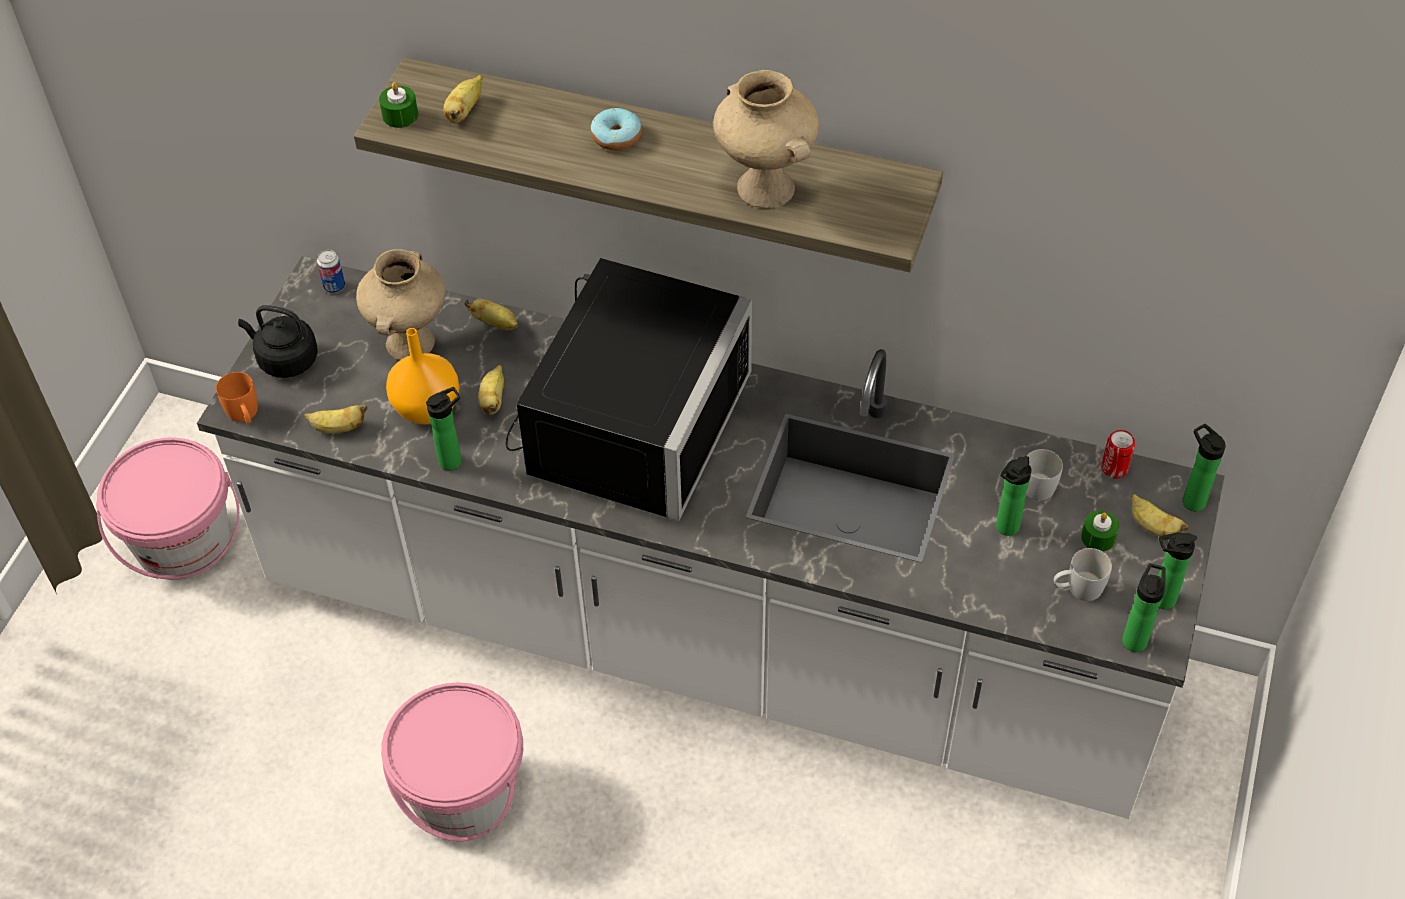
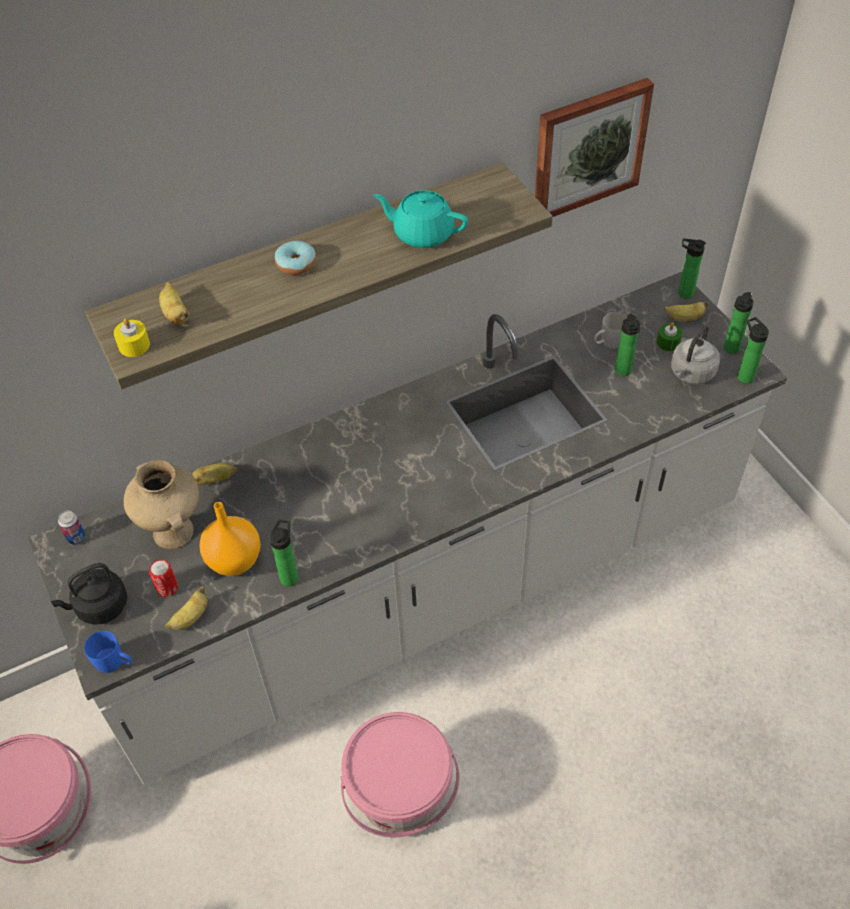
camera: 45 degrees left, 0 degrees up
(244, 415) = (114, 663): orange mug -> blue mug
(400, 115) = (134, 345): green candle -> yellow candle
(493, 400) = (270, 523): banana -> none
(625, 421) = (363, 473): black microwave -> none
(763, 188) = (422, 233): beige vase -> turquoise teapot
(1077, 589) = (691, 374): white mug -> grey kettle
(1079, 222) = (588, 148): none -> picture
(1114, 468) = (633, 305): can -> can (167, 588)

